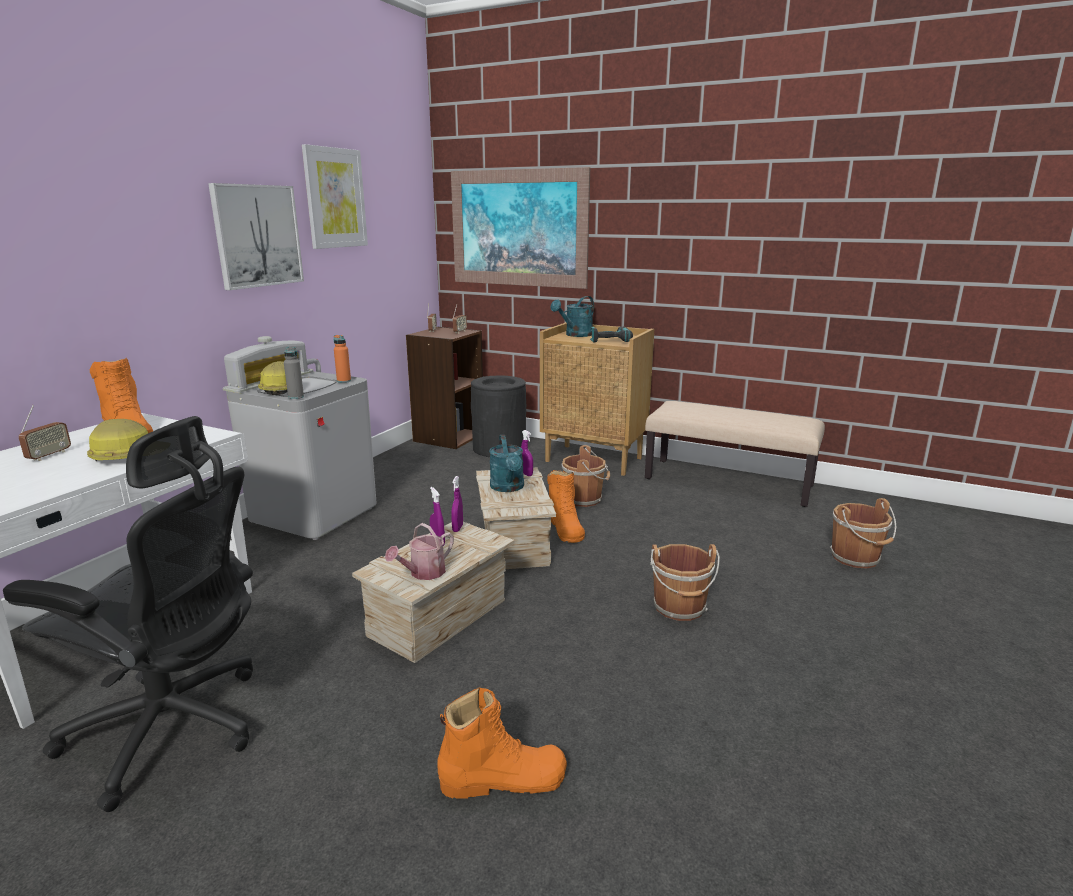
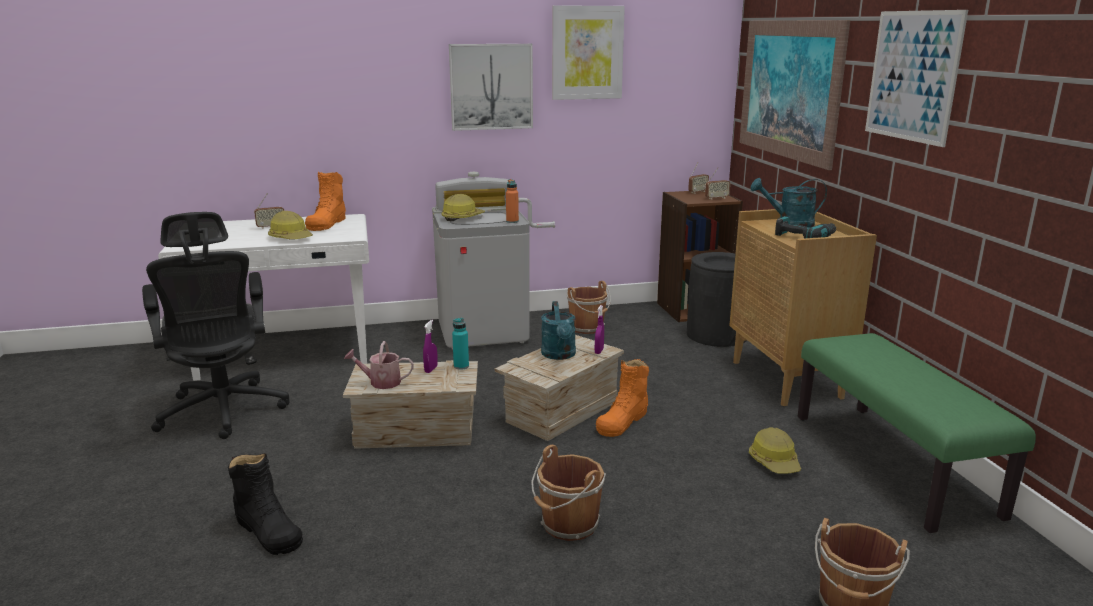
camera: 50 degrees right, 0 degrees up
(296, 397) = (451, 225): grey bottle -> none
(457, 528) = (461, 366): purple spray bottle -> turquoise bottle
(503, 779) = (268, 531): orange boot -> black boot
(508, 488) = (559, 355): turquoise watering can -> turquoise watering can turned 45 degrees counterclockwise
(585, 499) = (693, 408): brown bucket -> brown bucket (587, 328)
(669, 207) = (912, 76): none -> picture
(686, 508) = (775, 462): none -> hard hat
(728, 482) = (893, 464): beige bench -> green bench

